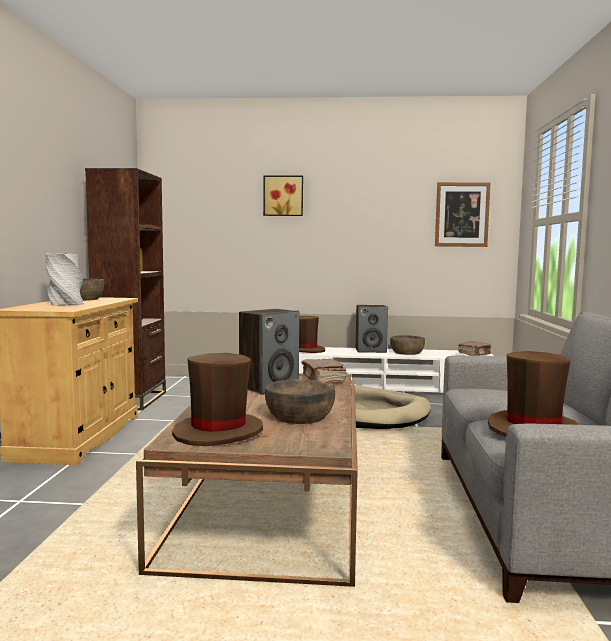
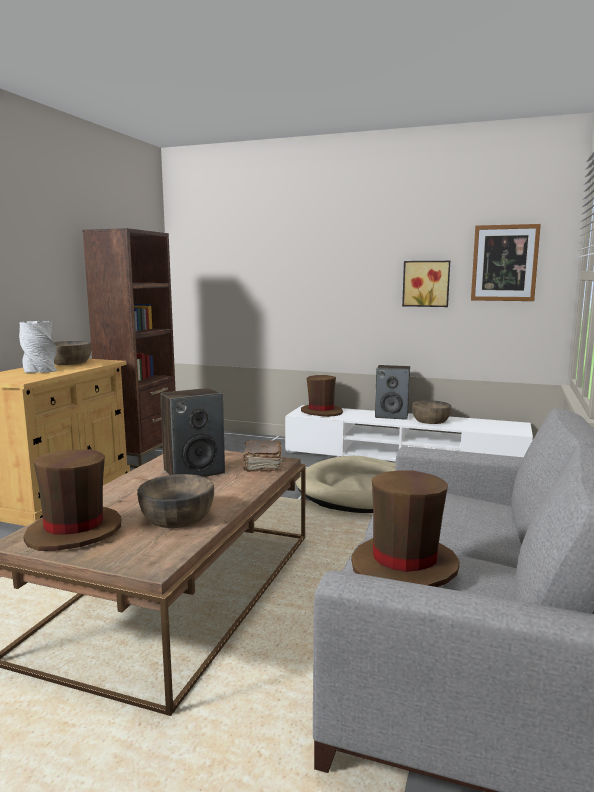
camera: 15 degrees right, 5 degrees up
(283, 196) = (304, 245): picture -> picture (426, 283)
(474, 354) = (508, 427): brown book -> none

